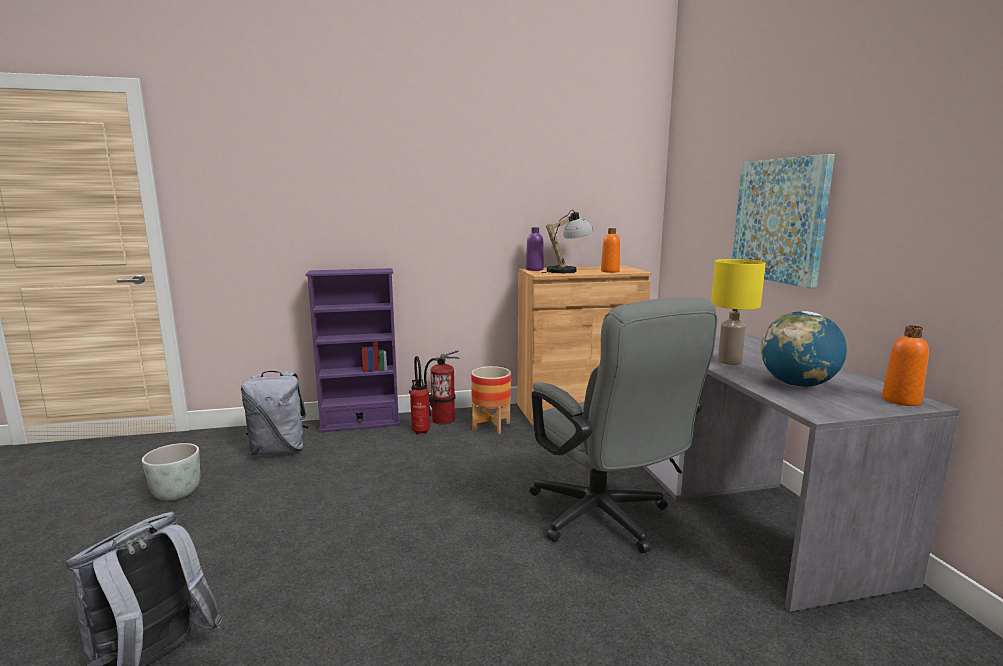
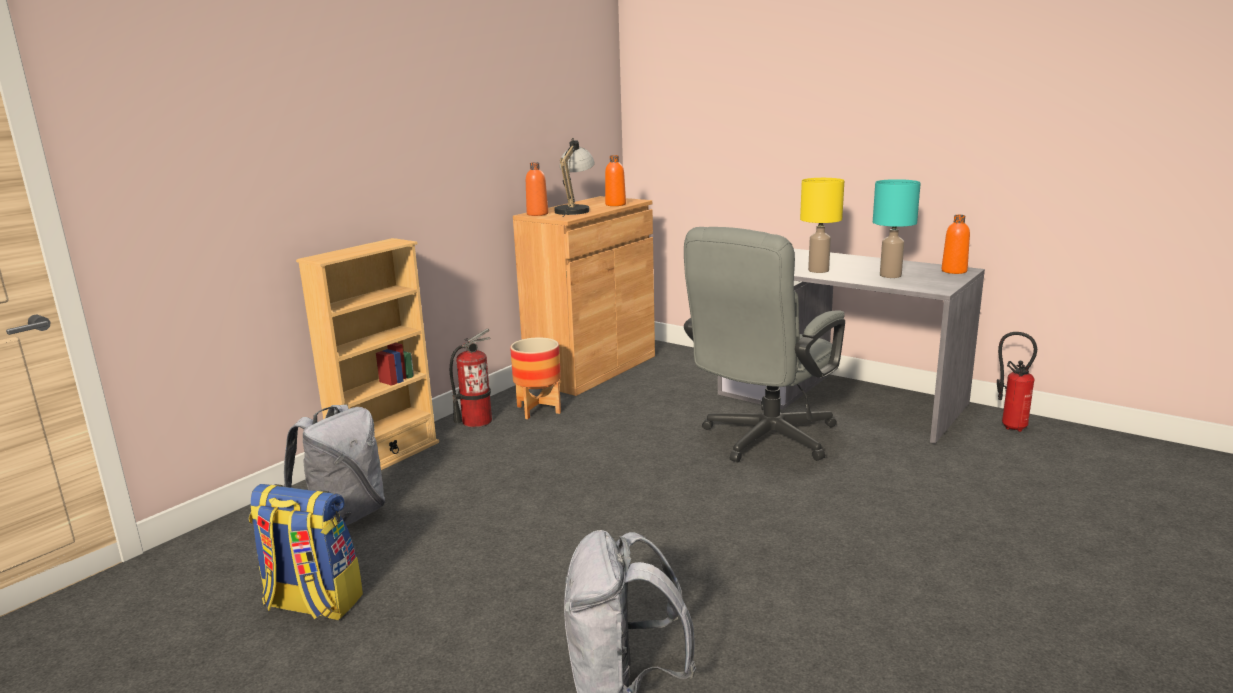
camera: 40 degrees left, 5 degrees up
(176, 493) = (312, 603): grey planter -> backpack
(360, 423) = (386, 457): purple bookcase -> beige bookcase
(421, 430) = (473, 438): fire extinguisher -> fire extinguisher (1009, 426)
(534, 269) = (537, 214): purple bottle -> orange bottle
(606, 520) = (762, 441): grey office chair -> grey office chair turned 105 degrees clockwise
(779, 220) = (797, 137): picture -> none
(797, 385) = (890, 275): globe -> turquoise table lamp

